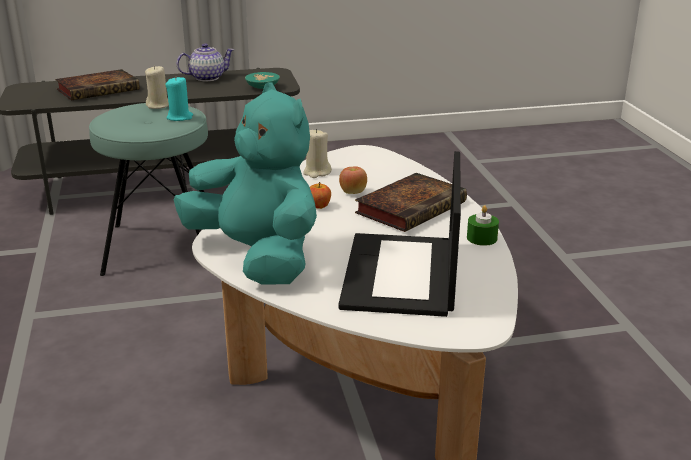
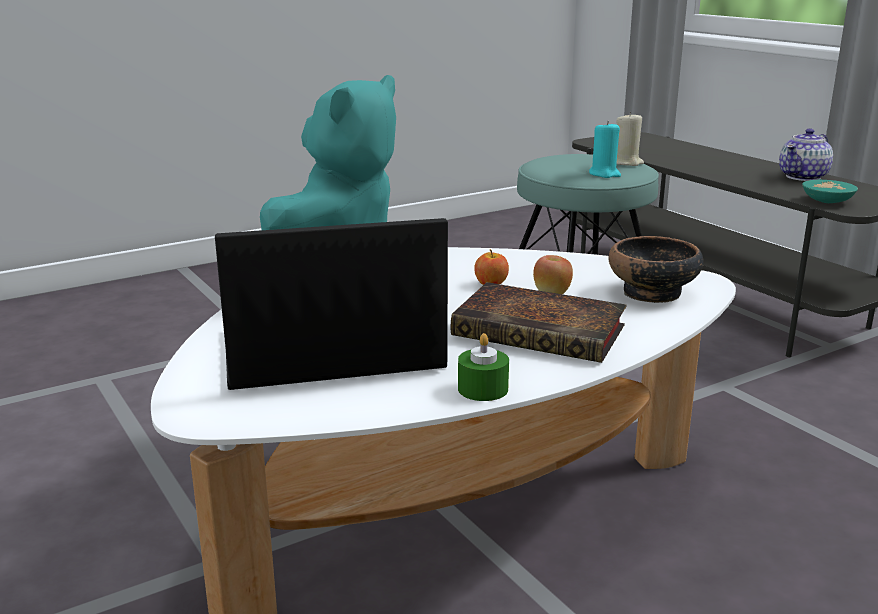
camera: 70 degrees right, 5 degrees down
(100, 89) = (680, 153): book -> none
(206, 78) = (803, 177): teapot -> teapot turned 90 degrees clockwise
(316, 172) = (591, 268): beige candle -> none
(373, 167) = (652, 293): none -> bowl

